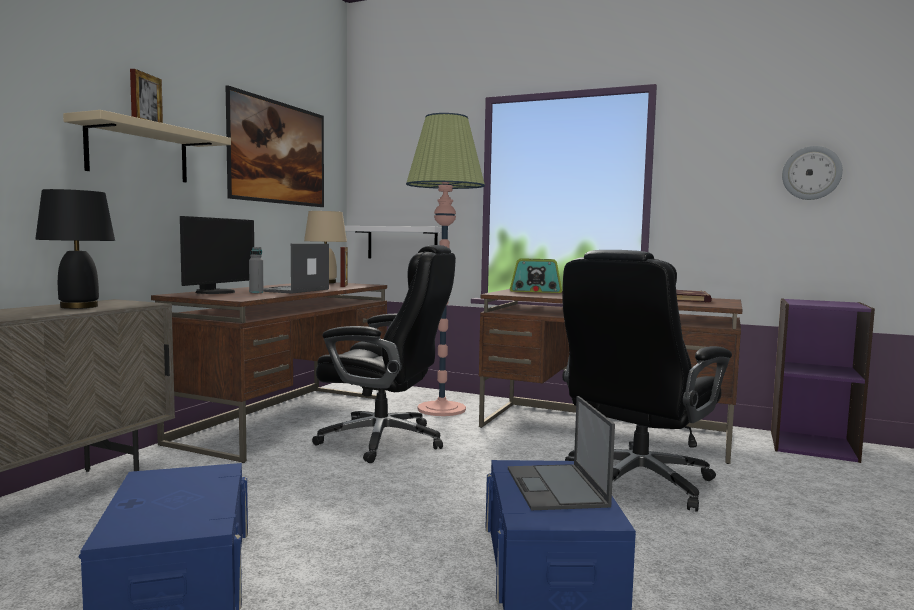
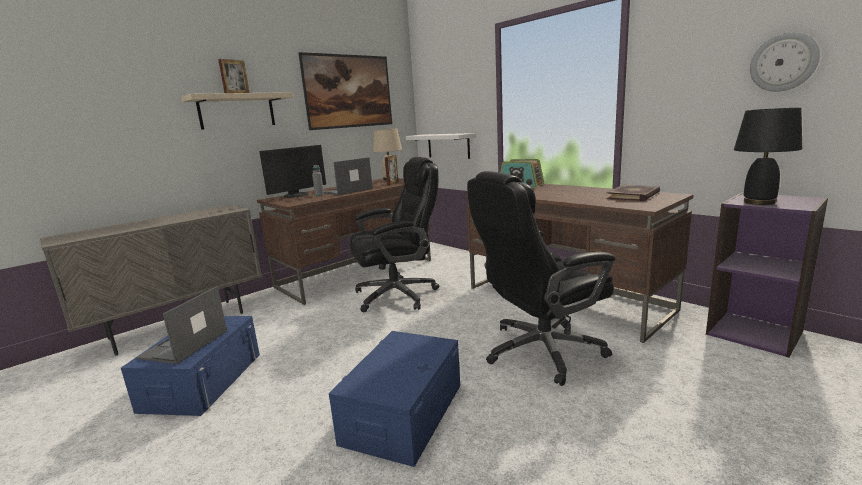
camera: 25 degrees right, 10 degrees up
(79, 307) = (197, 214): black table lamp -> black table lamp (759, 202)
(385, 441) = (398, 295): black office chair -> black office chair turned 60 degrees counterclockwise
(441, 409) = (460, 270): floor lamp -> none
(557, 488) = (402, 362): laptop -> laptop (184, 345)

